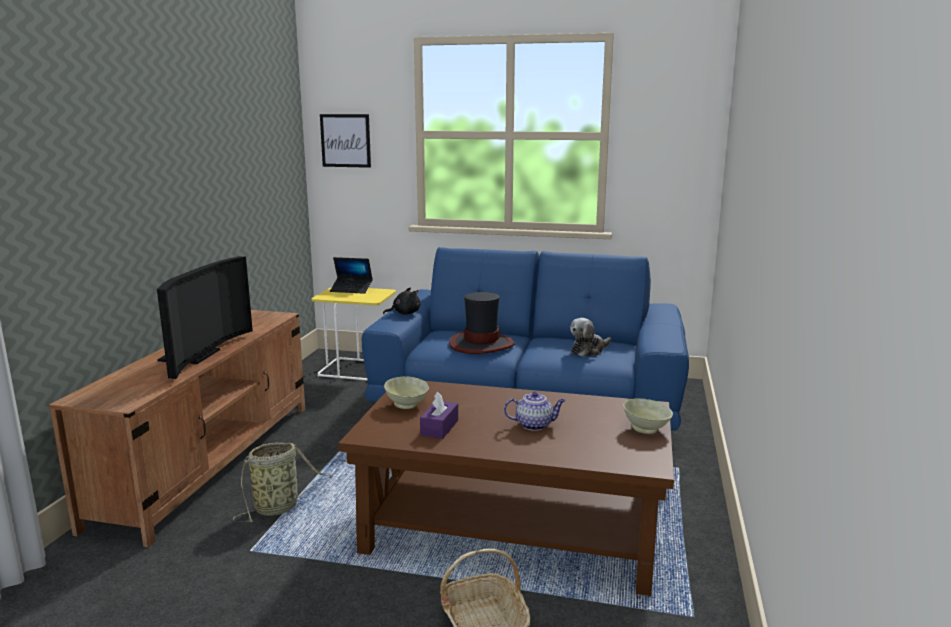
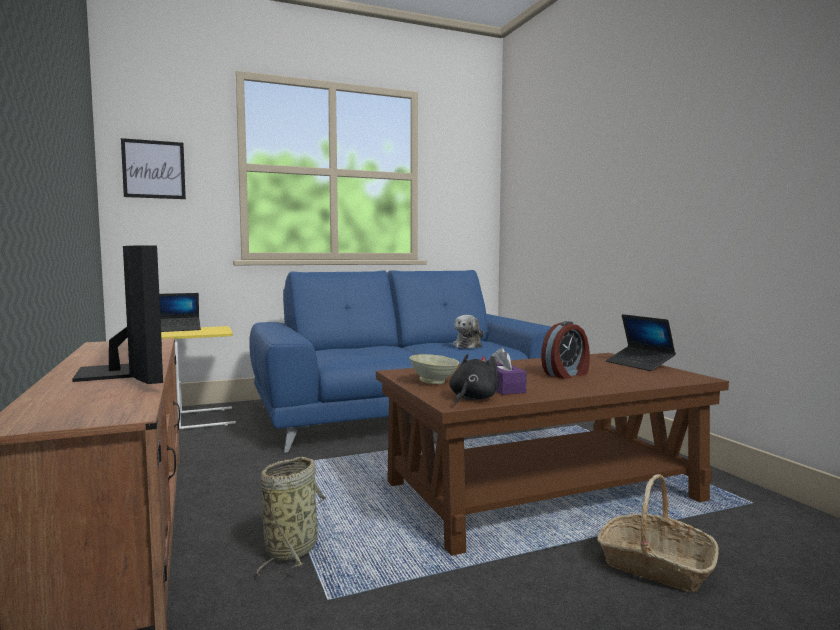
camera: 35 degrees left, 10 degrees down
(404, 313) = (286, 333): black plush toy -> black plush toy (472, 399)
(481, 344) = (377, 351): hat -> none
(534, 425) = (566, 374): teapot -> alarm clock
(646, 429) = (639, 364): beige bowl -> laptop

